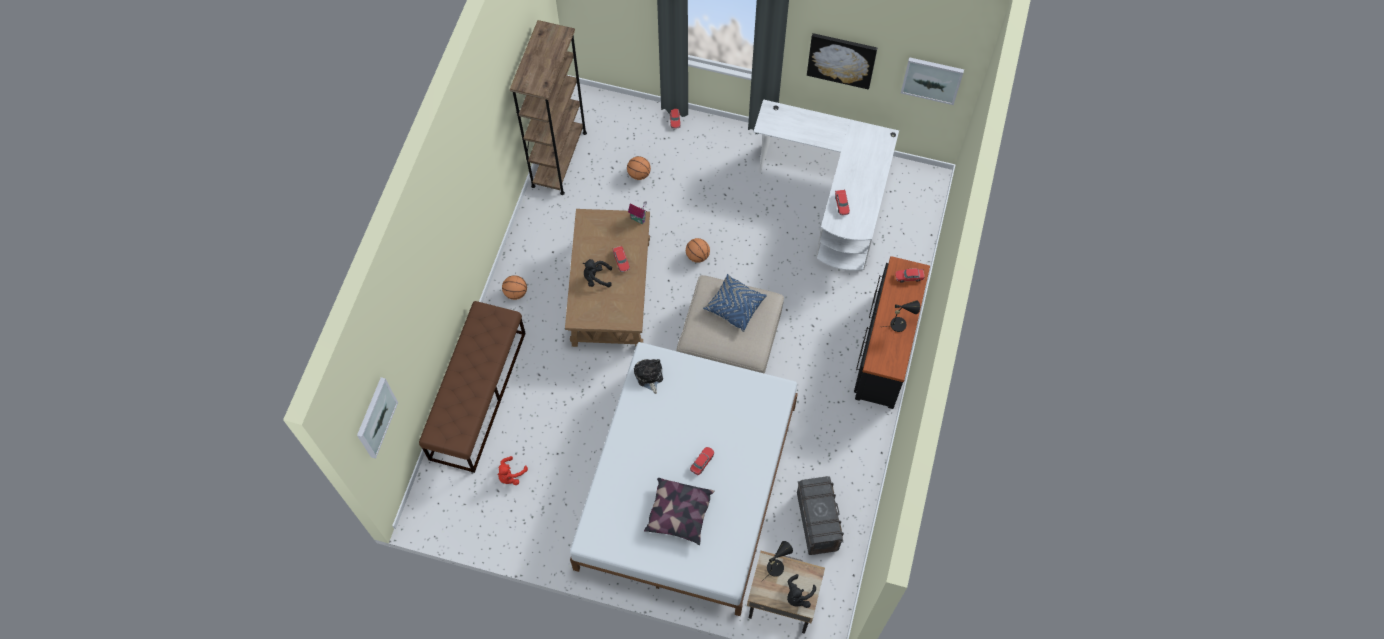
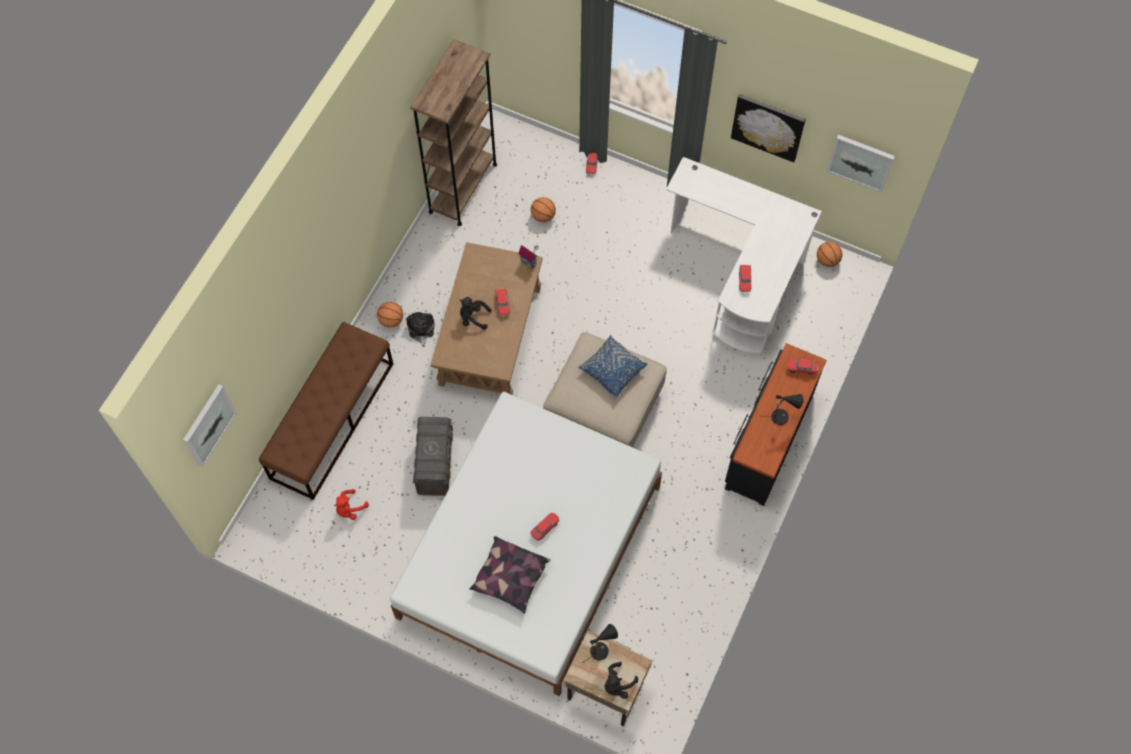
camera: 10 degrees right, 0 degrees up
(649, 376) = (507, 429): plush toy -> plush toy (421, 329)
(697, 256) = (588, 311): basketball -> basketball (827, 260)
(817, 521) = (659, 611): grey storage box -> grey storage box (435, 464)

